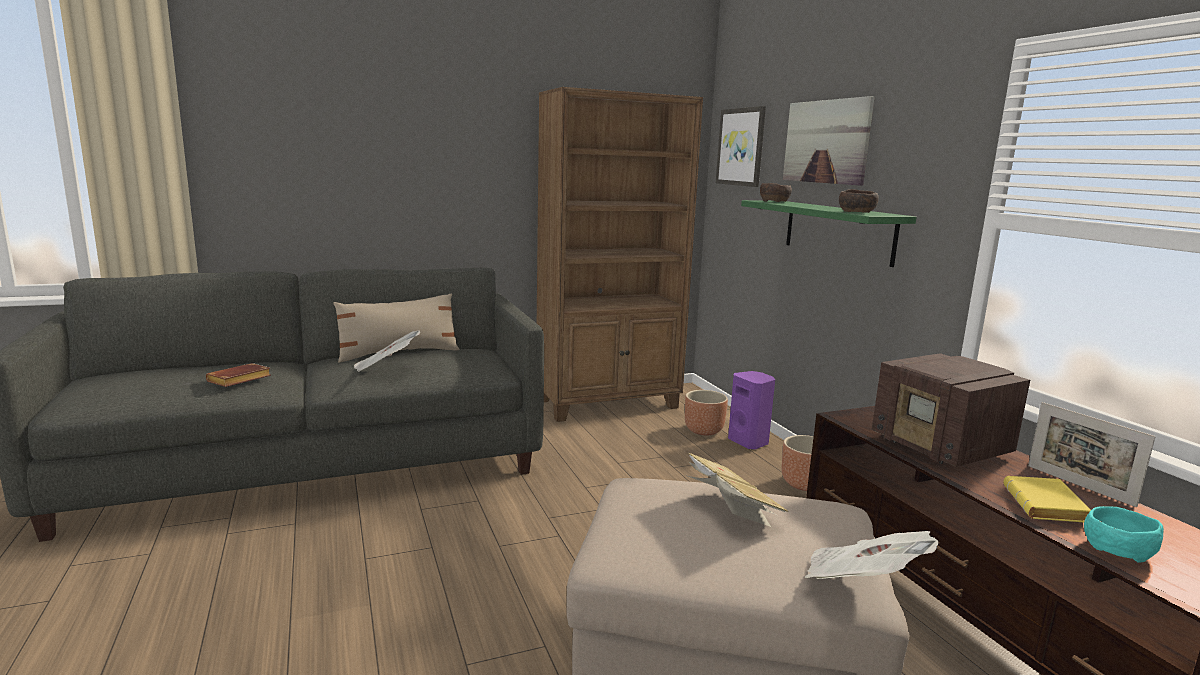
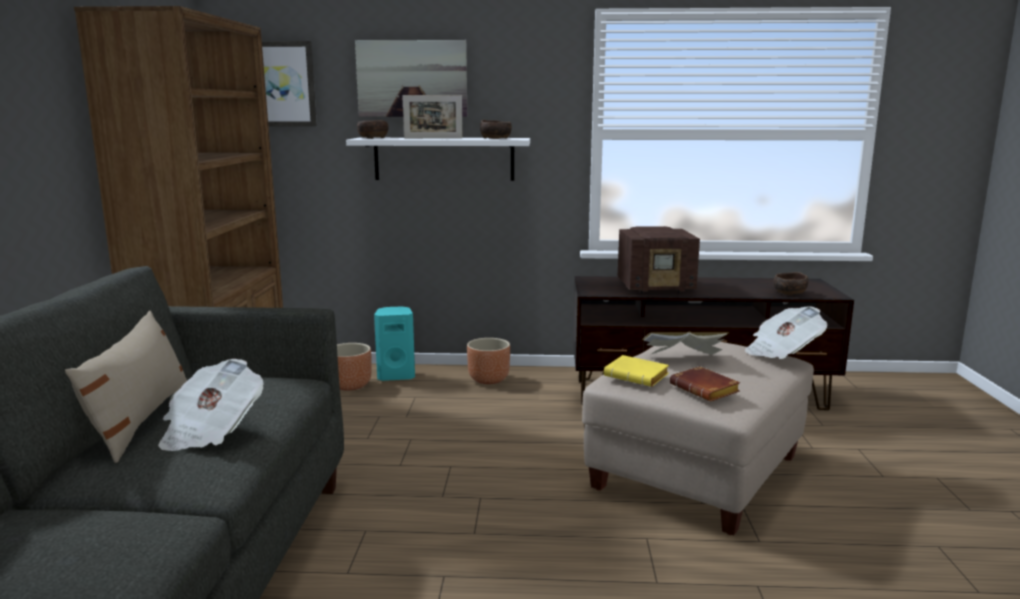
camera: 65 degrees left, 0 degrees up
(238, 380) = (97, 546): brown book -> brown book (706, 390)
(749, 442) = (396, 376): purple speaker -> turquoise speaker
(838, 231) = (444, 159): green shelf -> white shelf
(1047, 507) = (742, 290): yellow book -> yellow book (638, 376)
(1079, 485) = (718, 279): picture frame -> picture frame (433, 138)
(1116, 549) = (789, 293): turquoise bowl -> brown bowl

